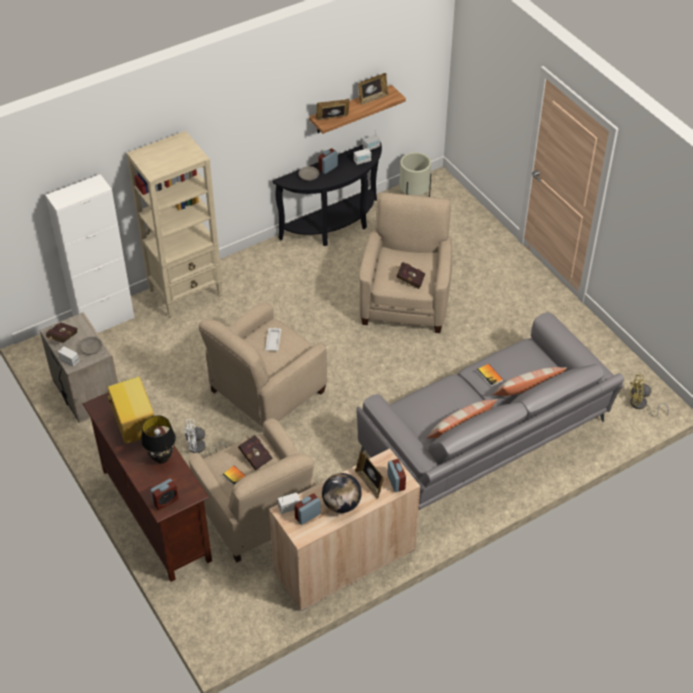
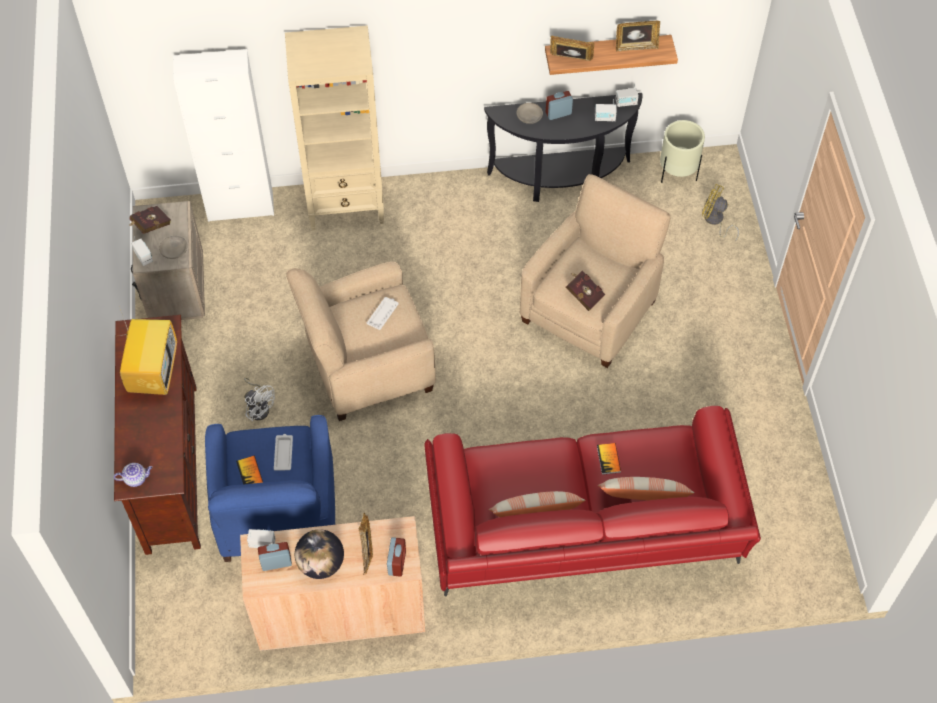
camera: 25 degrees right, 10 degrees up
(161, 457) = (160, 423): black table lamp -> none
(165, 501) = (136, 478): alarm clock -> teapot
(200, 449) = (259, 407): white fan -> white fan turned 150 degrees counterclockwise
(255, 456) = (283, 453): red book -> white tray
(257, 513) = (277, 512): beige armchair -> blue armchair
(485, 440) = (583, 529): grey sofa -> red sofa
(641, 405) = (798, 562): yellow fan -> yellow fan (715, 221)

